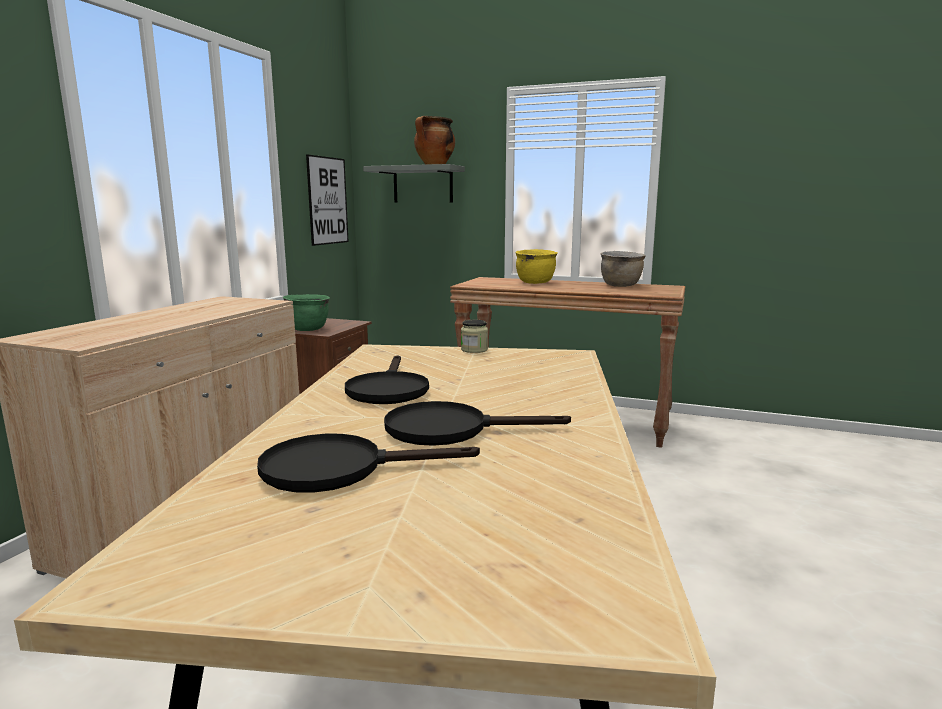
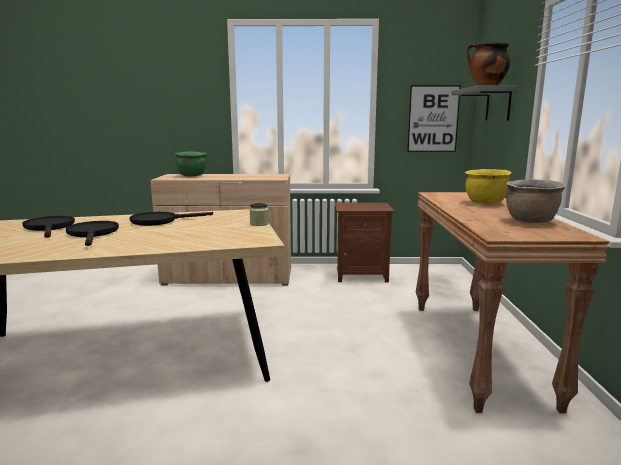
camera: 70 degrees right, 0 degrees up
(308, 329) = (349, 205): green cooking pot -> green cooking pot (192, 176)

